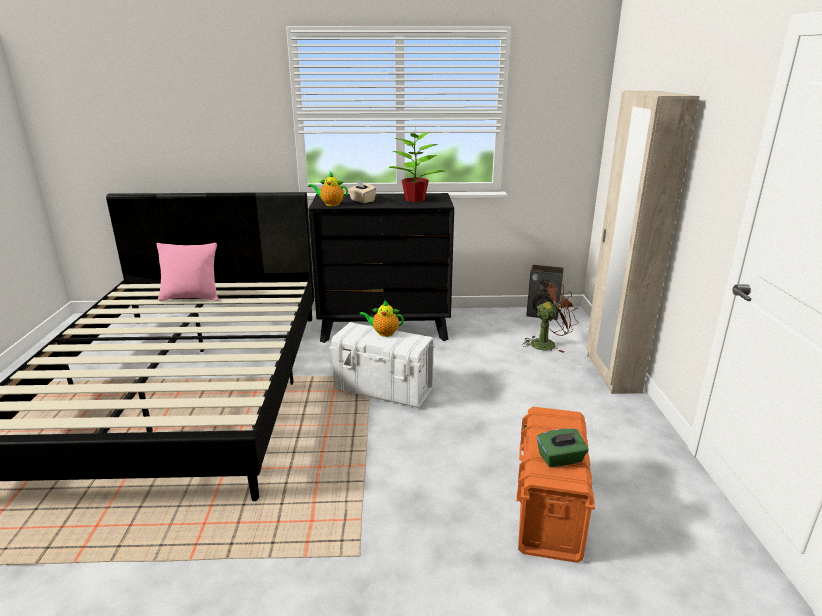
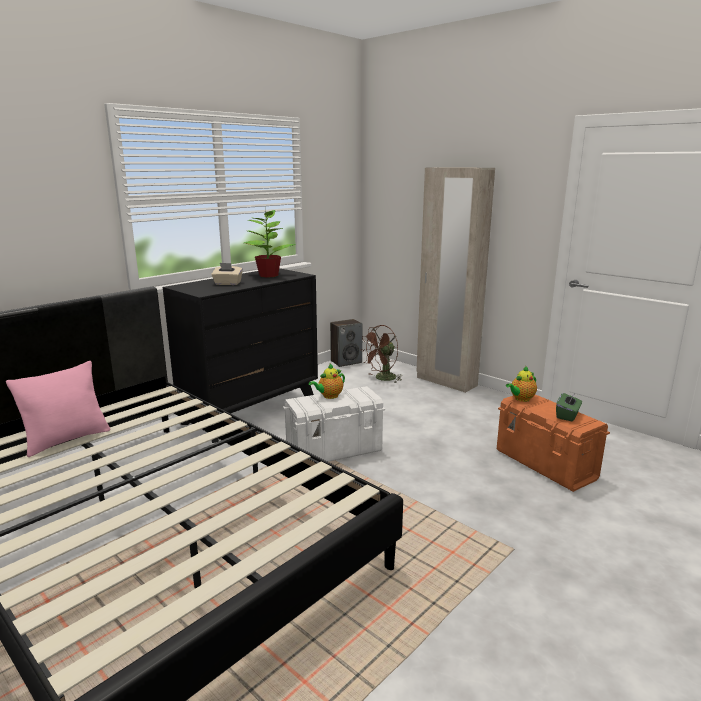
camera: 45 degrees left, 5 degrees down
(330, 204) = (209, 291): teapot -> teapot (521, 399)
(547, 343) = (382, 379): brown fan -> brown fan turned 150 degrees counterclockwise

